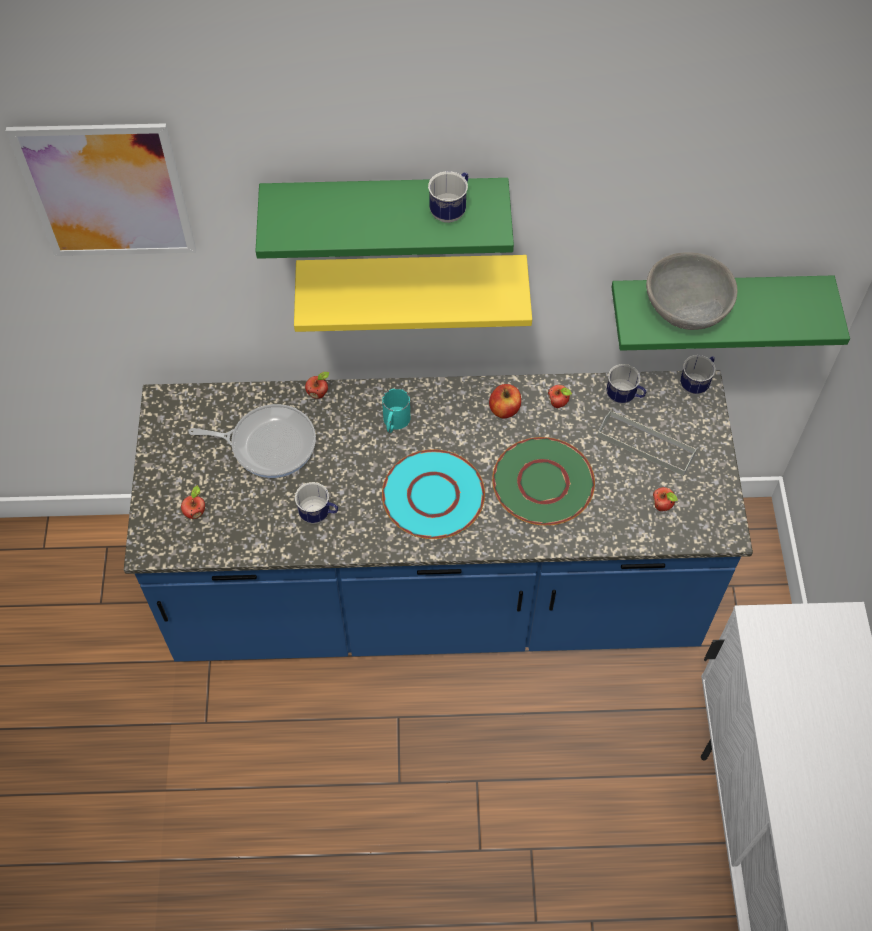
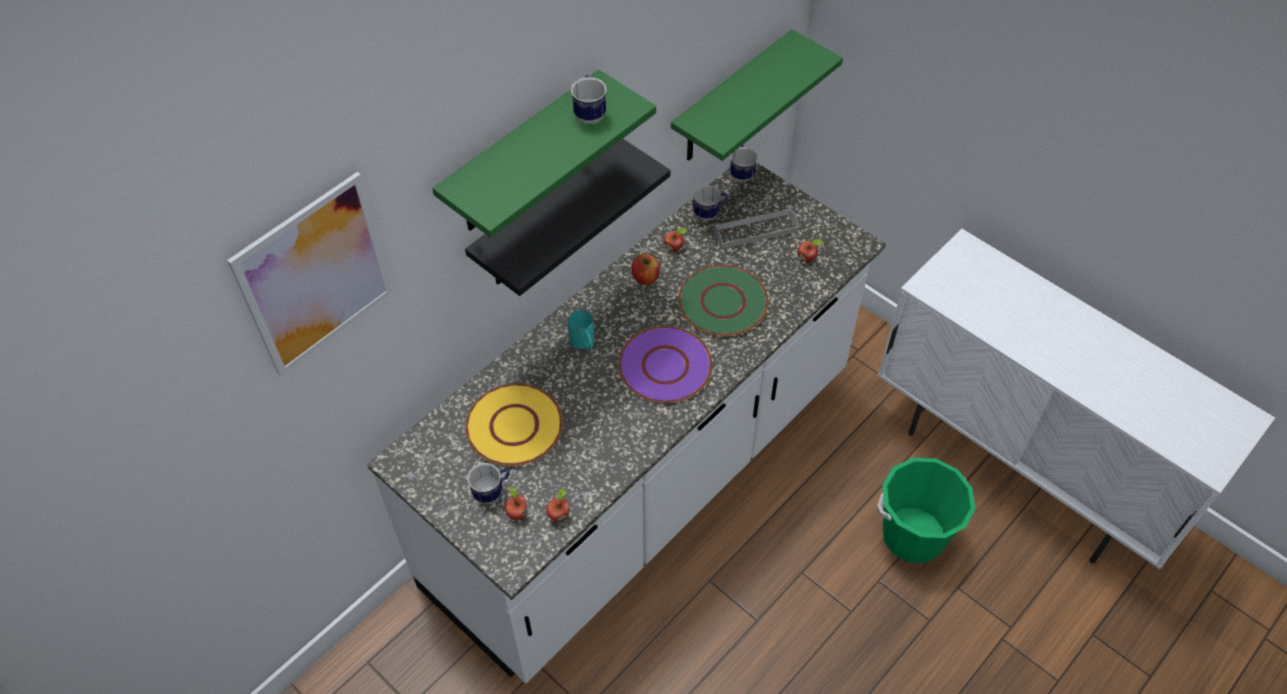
camera: 45 degrees left, 5 degrees down
(268, 444) = (513, 426): frying pan -> yellow plate
(318, 393) = (508, 366): apple -> apple (558, 514)
(319, 515) = (605, 441): mug -> mug (492, 491)
(412, 284) = (546, 216): yellow shelf -> black shelf
(432, 496) = (665, 366): turquoise plate -> purple plate
(436, 593) = (644, 481): blue counter -> white counter
(604, 842) = (913, 535): none -> green bucket
(686, 309) = (735, 106): grey bowl -> none

